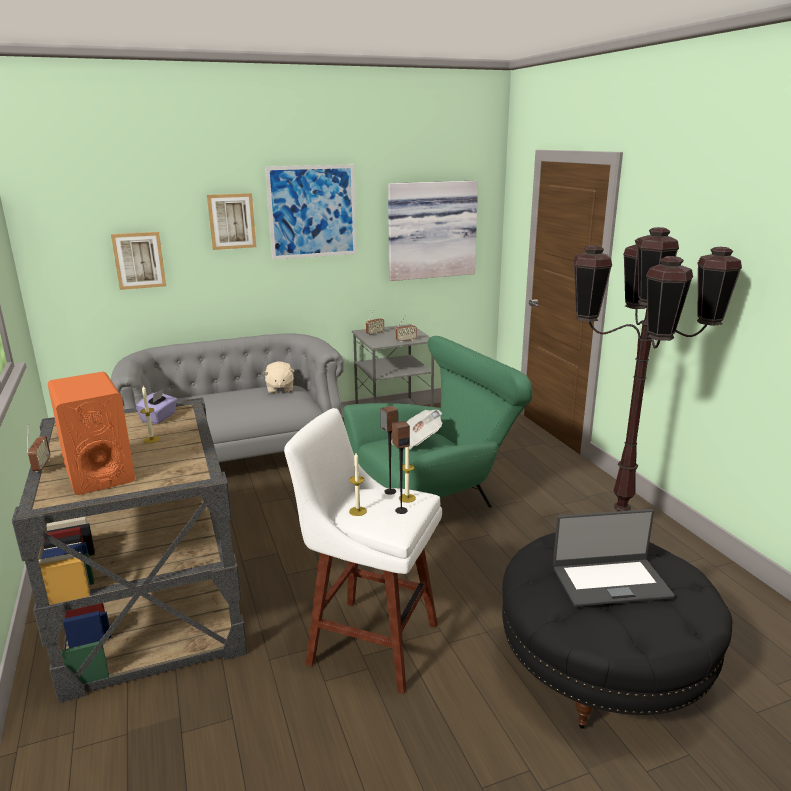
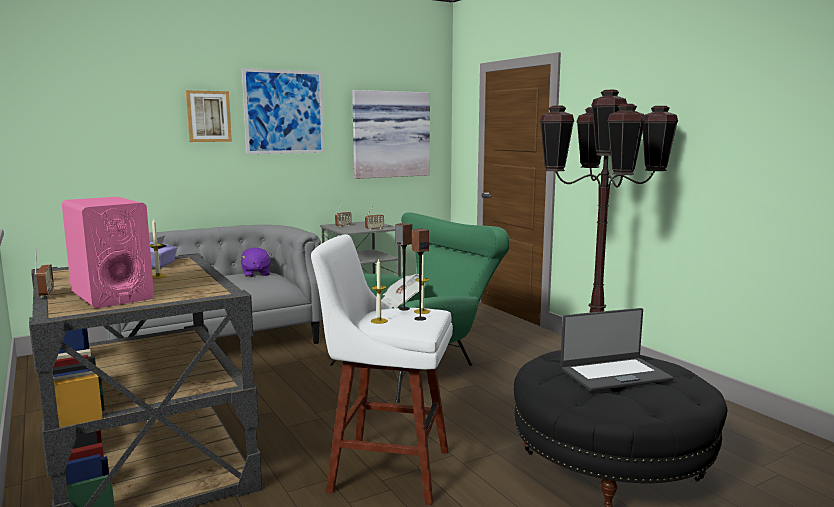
camera: 10 degrees left, 10 degrees down
(99, 473) = (112, 295): orange speaker -> pink speaker
(139, 260) = (116, 149): picture -> none
(279, 389) = (256, 274): beige plush toy -> purple plush toy

